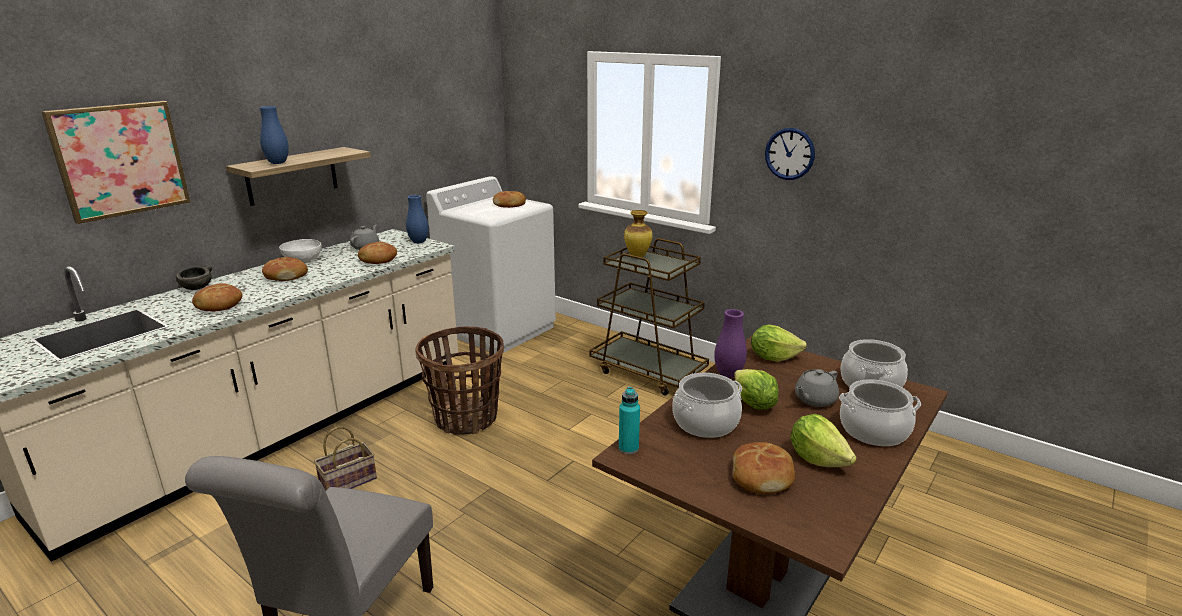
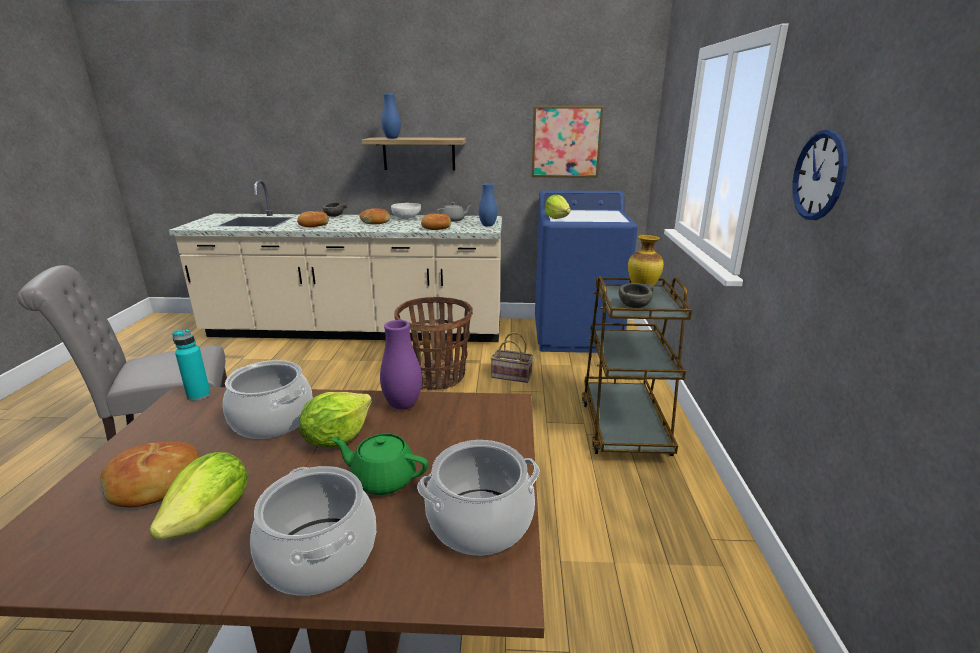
camera: 55 degrees right, 0 degrees up
(120, 160) = (306, 122): picture -> picture (566, 142)
(347, 482) = (322, 372): basket -> basket (510, 376)
(498, 329) = (577, 335): white washing machine -> blue washing machine
(510, 205) = (599, 216): bread -> none
(660, 267) = (634, 305): none -> grey bowl
(773, 357) = (482, 421): lettuce -> lettuce (557, 218)
(814, 400) = (383, 479): grey teapot -> green teapot

